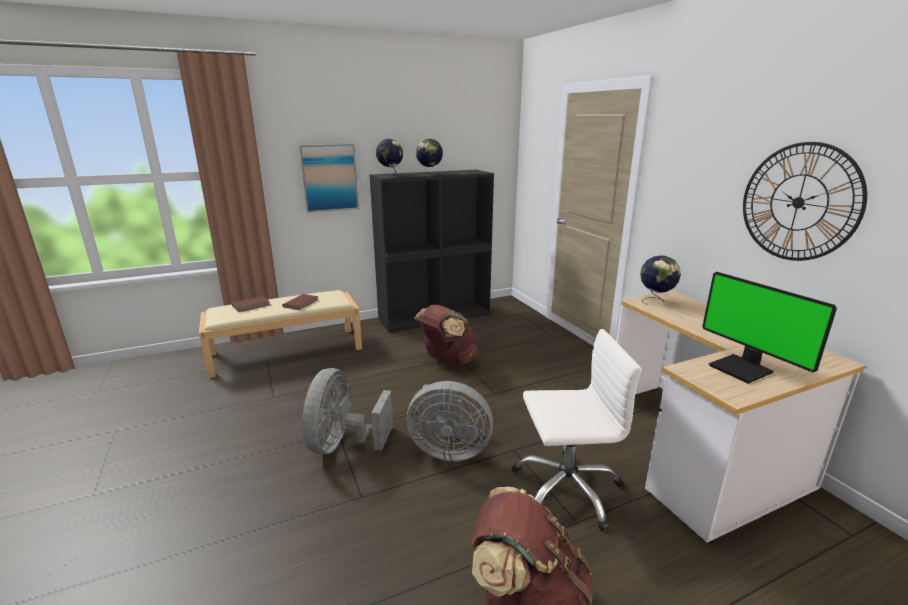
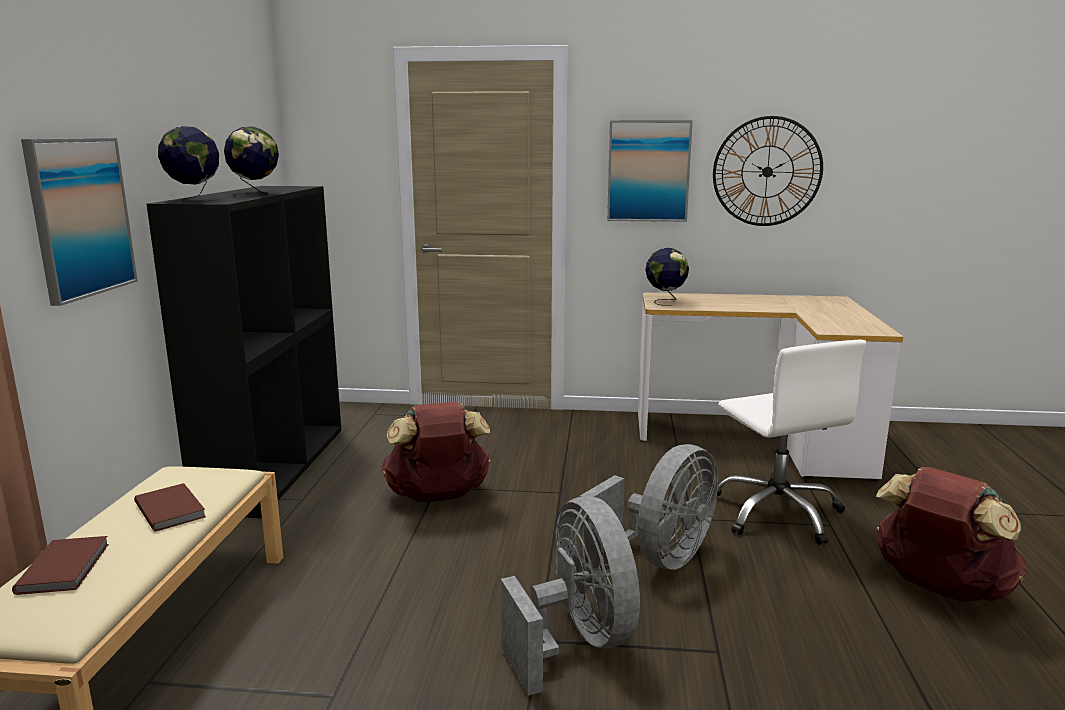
camera: 60 degrees left, 5 degrees down
(343, 444) = (577, 641): grey fan -> grey fan turned 150 degrees counterclockwise
(566, 488) = (777, 513): white office chair -> white office chair turned 135 degrees clockwise
(692, 186) = (648, 171): none -> picture
(742, 369) = (836, 318): monitor -> none

